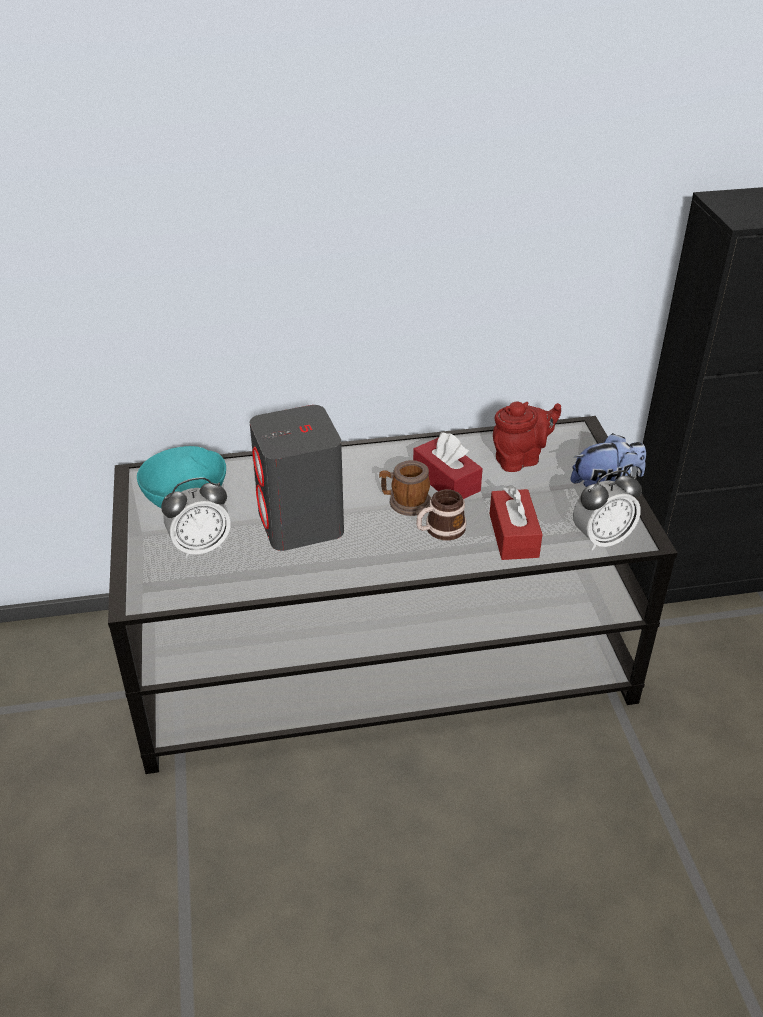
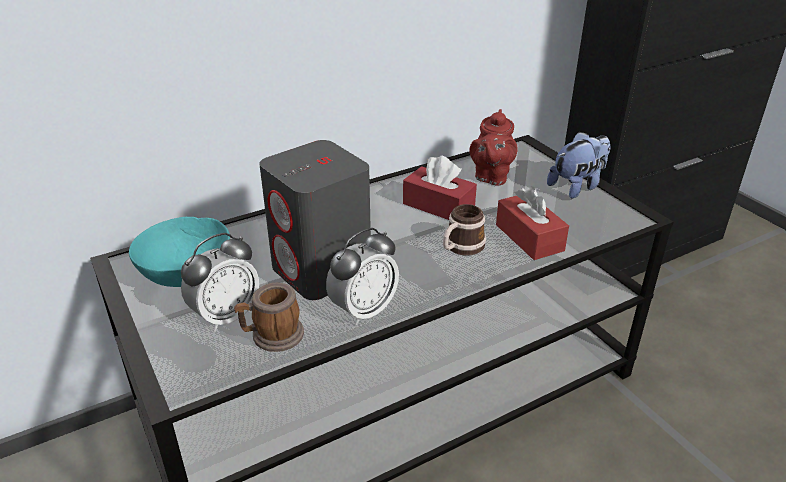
camera: 20 degrees left, 5 degrees down
(405, 503) = (413, 231): mug -> mug (272, 336)
(520, 459) = (491, 177): red teapot -> red teapot turned 150 degrees clockwise
(601, 539) = (606, 224): alarm clock -> alarm clock (363, 310)

